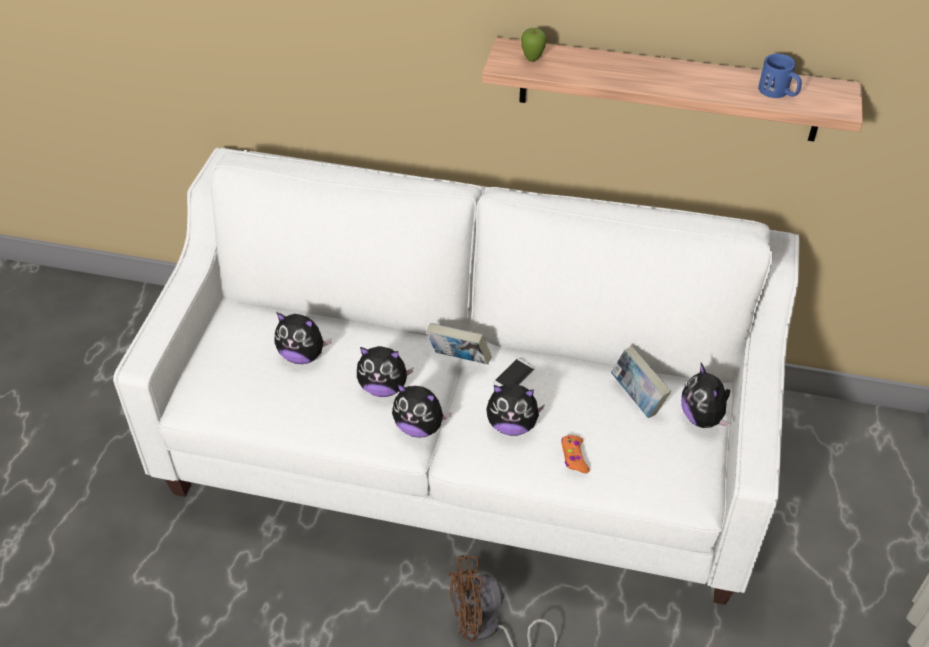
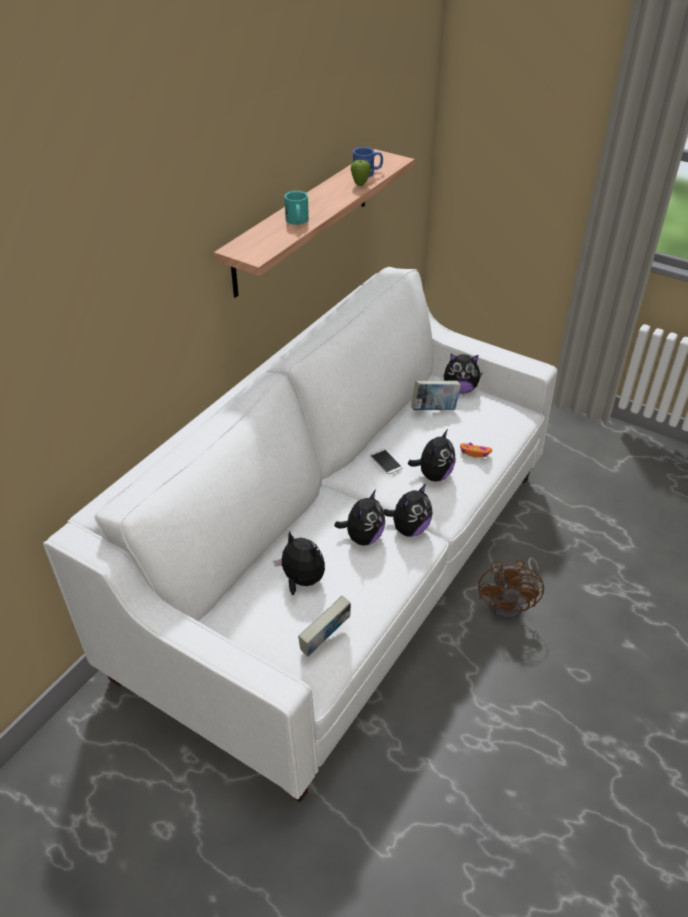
camera: 70 degrees left, 5 degrees down
(303, 355) = (301, 581): plush toy -> plush toy turned 90 degrees counterclockwise
(458, 360) = (352, 489): book -> book (325, 641)
(532, 59) = (259, 243): apple -> apple (360, 184)
(601, 71) = (297, 222): none -> turquoise mug

